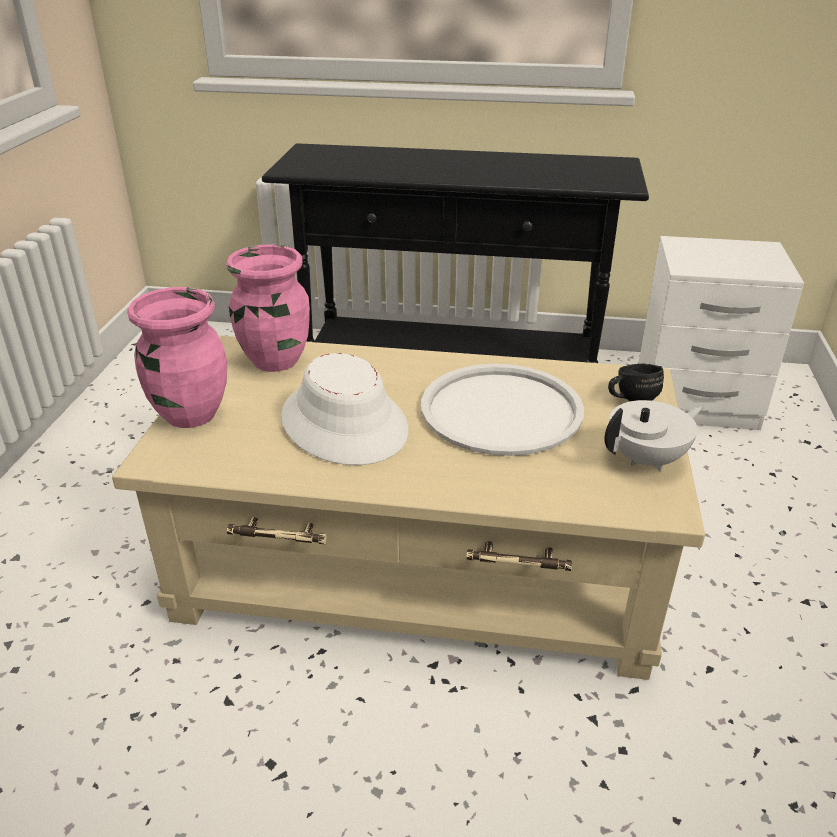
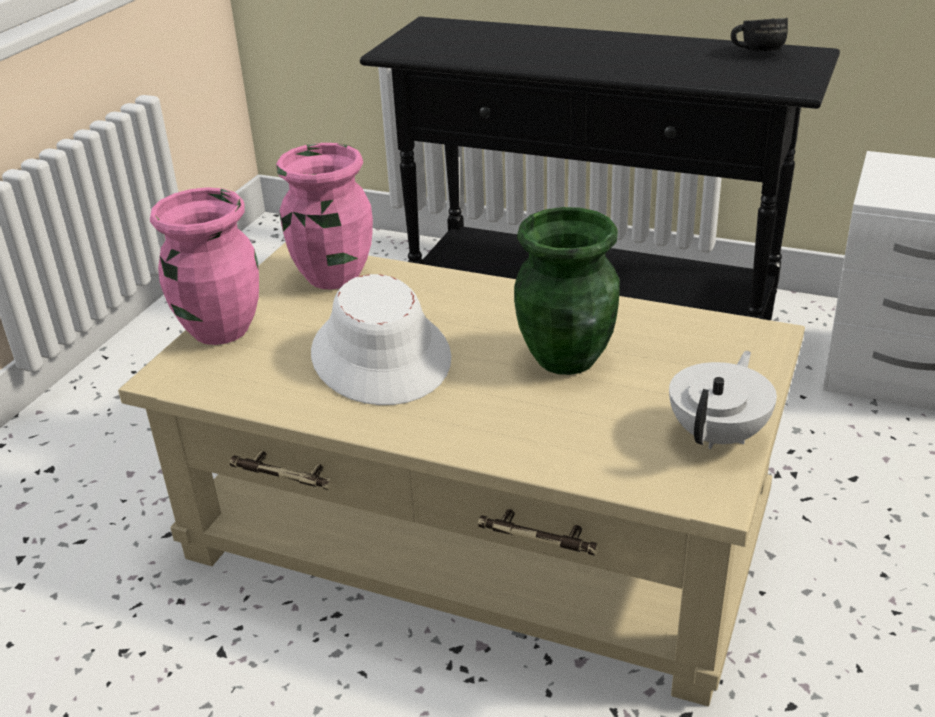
camera: 15 degrees right, 0 degrees up
(501, 410) = (567, 358): white tray -> green vase
(630, 399) = (734, 359): black mug -> black mug (756, 52)
(647, 459) = (719, 434): white teapot -> white teapot turned 45 degrees counterclockwise

